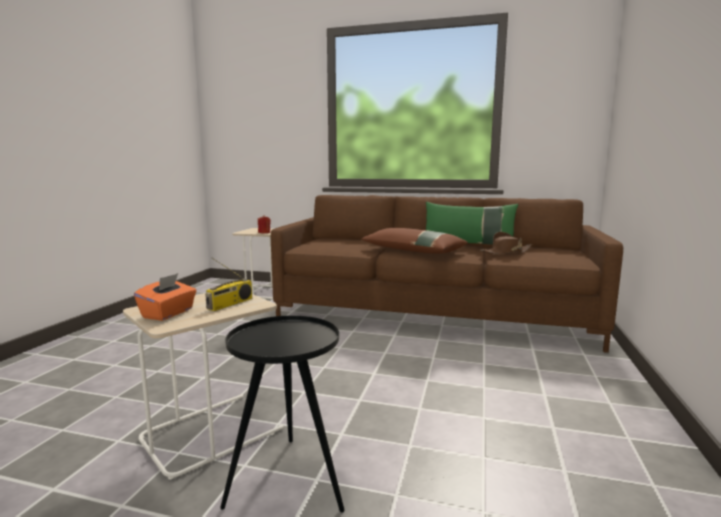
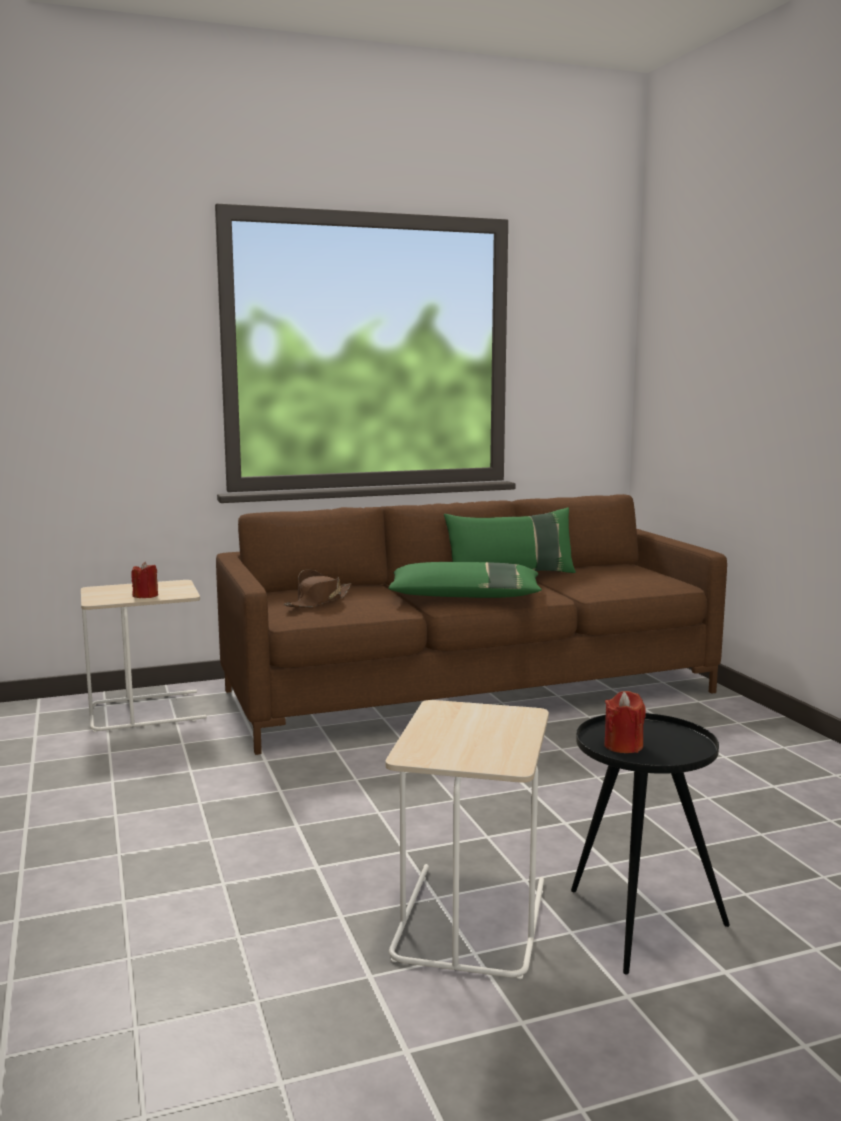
camera: 35 degrees left, 0 degrees up
(168, 313) = (465, 751): orange tissue box -> none
(230, 304) = (496, 722): radio -> none
(264, 336) = (623, 746): none -> red candle
(412, 251) = (465, 596): brown pillow -> green pillow
(506, 252) = (581, 581): brown hat -> brown hat (318, 601)

